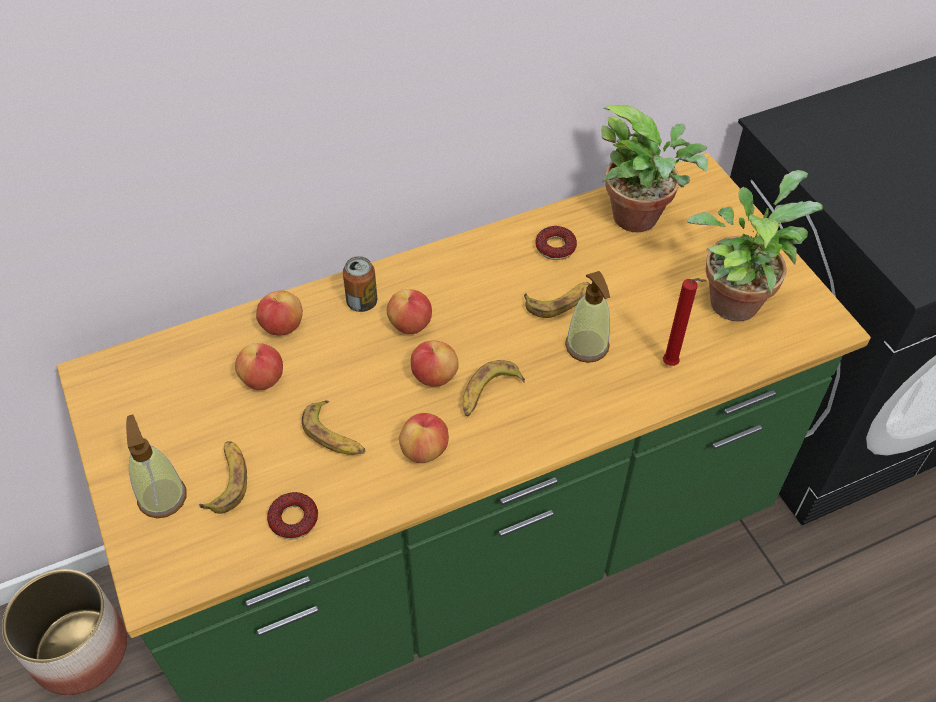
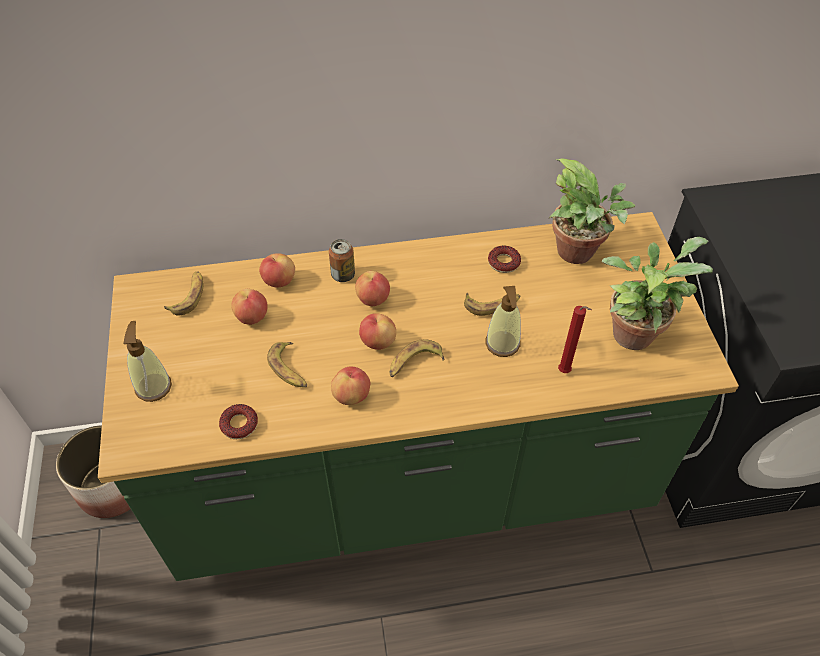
camera: 15 degrees right, 0 degrees up
(227, 480) = (202, 385): banana -> banana (189, 296)

